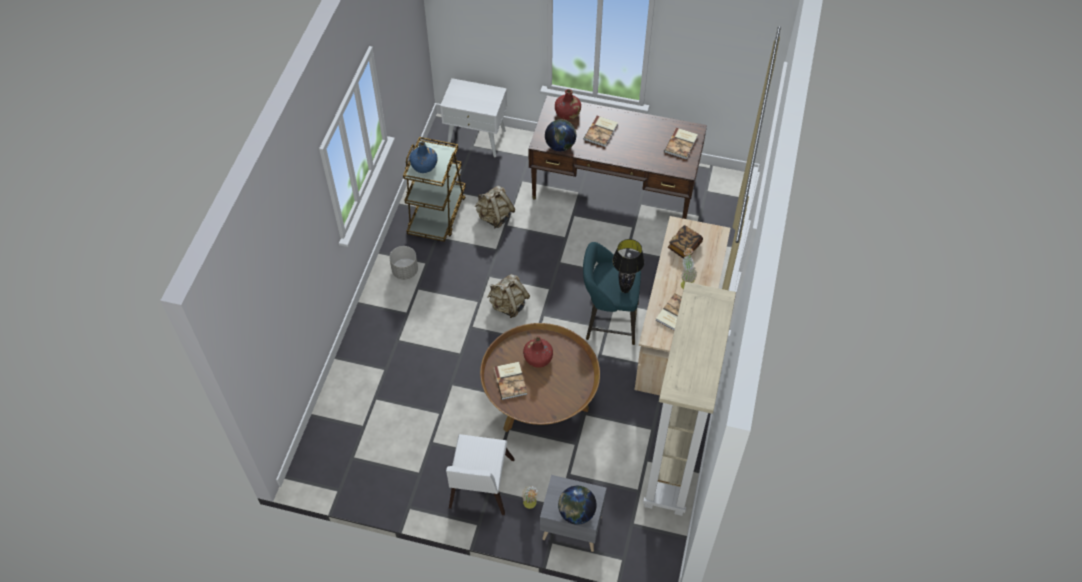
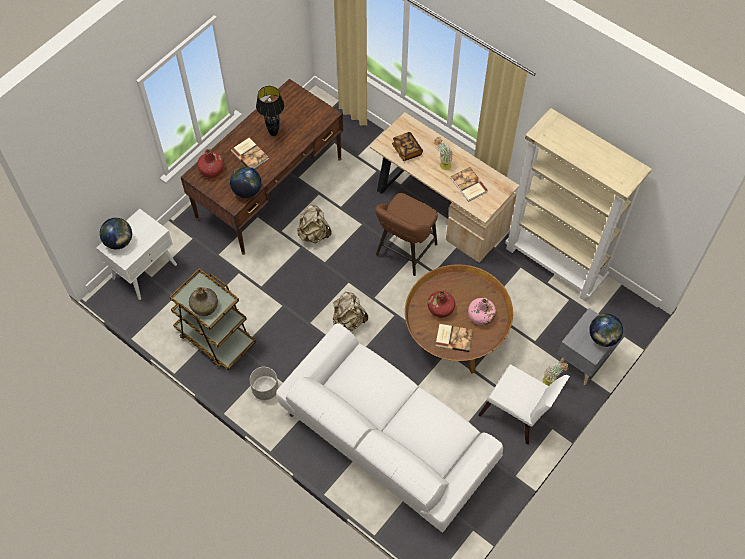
camera: 65 degrees left, 5 degrees up
(399, 384) = (386, 439): none -> white sofa
(424, 165) = (205, 306): blue bottle -> green bottle
(465, 90) = (119, 242): none -> globe
(495, 217) = (246, 292): beige backpack -> beige backpack (314, 234)
(548, 395) = (480, 316): none -> pink bottle
(608, 321) = (404, 252): turquoise stool -> brown stool
(625, 290) = (421, 212): black table lamp -> black table lamp (273, 133)
(681, 144) = (299, 104): book -> none

